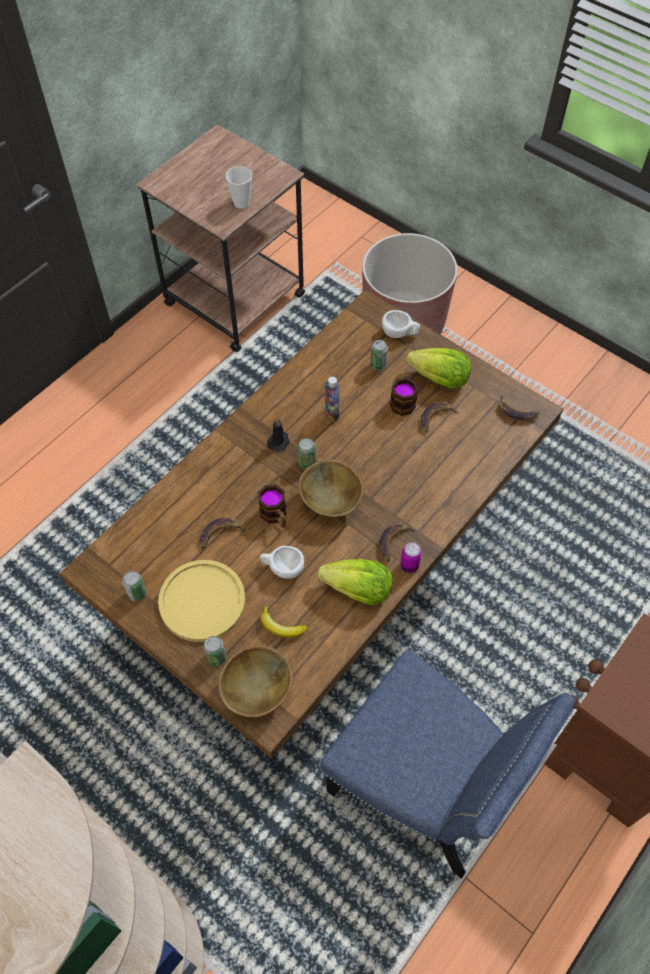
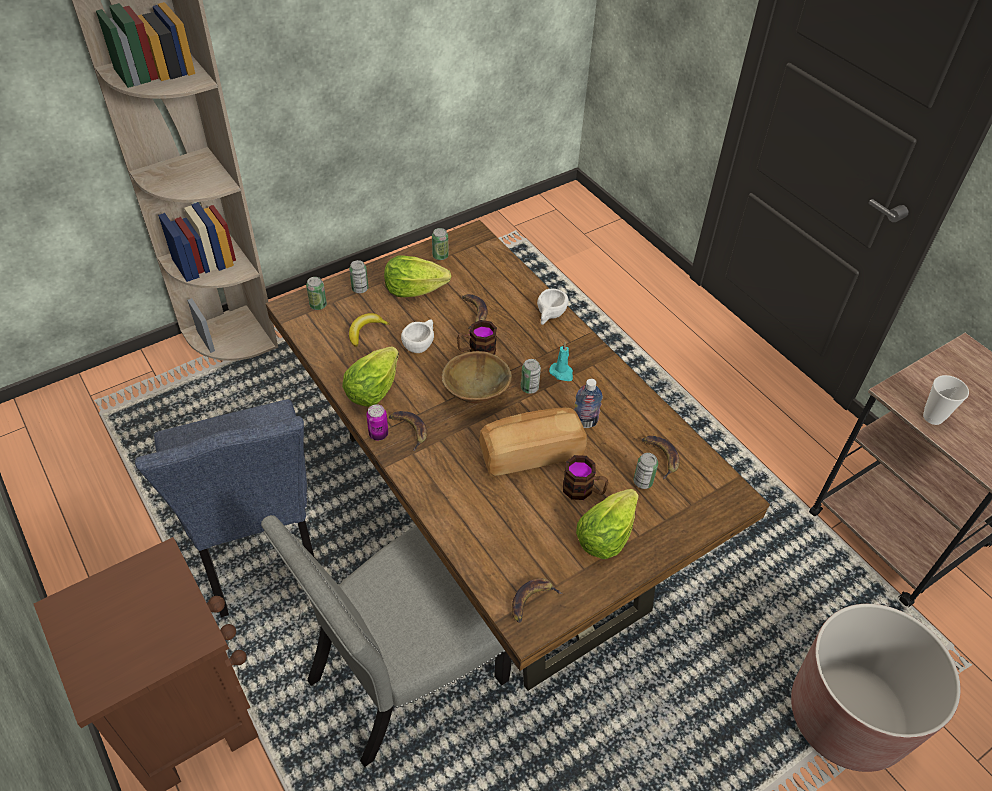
camera: 105 degrees right, 10 degrees down
(202, 601) = (414, 290): yellow plate -> lettuce
(256, 691) = (318, 305): brown bowl -> can
(279, 441) = (562, 373): black candle -> turquoise candle
(381, 444) = (530, 453): none -> bread
(400, 333) = (688, 518): white cup -> white cup (549, 316)
(421, 784) = (257, 538): blue chair -> blue chair turned 75 degrees counterclockwise
(435, 418) = (549, 513): banana -> banana (660, 456)
(493, 599) = (408, 672): none -> grey chair

